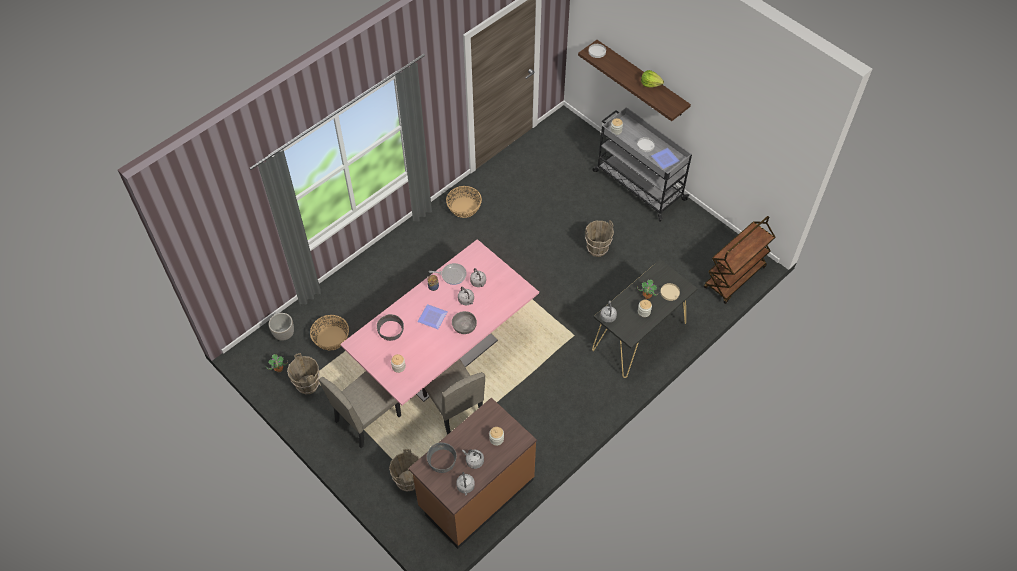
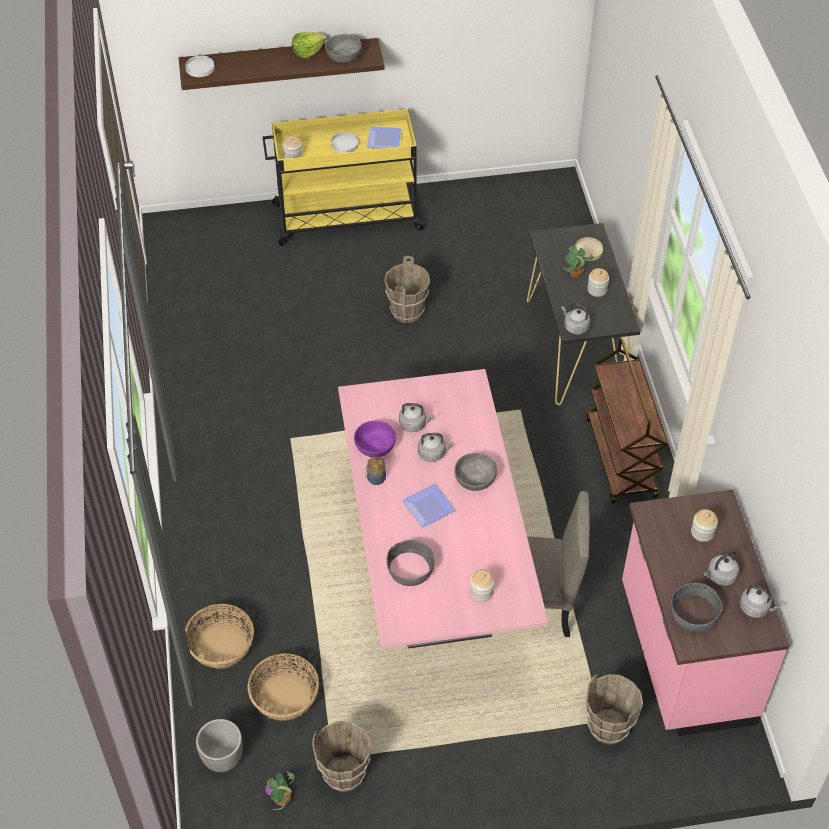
camera: 55 degrees left, 5 degrees down
(367, 418) = (464, 723): beige chair -> none
(452, 275) = (375, 446): frying pan -> purple bowl
(464, 207) = (204, 410): basket -> basket (221, 646)
(475, 493) = (683, 655): brown counter -> pink counter
(638, 184) = (345, 217): grey cart -> yellow cart
(661, 99) = (343, 56): none -> grey bowl
(734, 278) = (565, 214): brown cart -> brown cart (621, 459)

